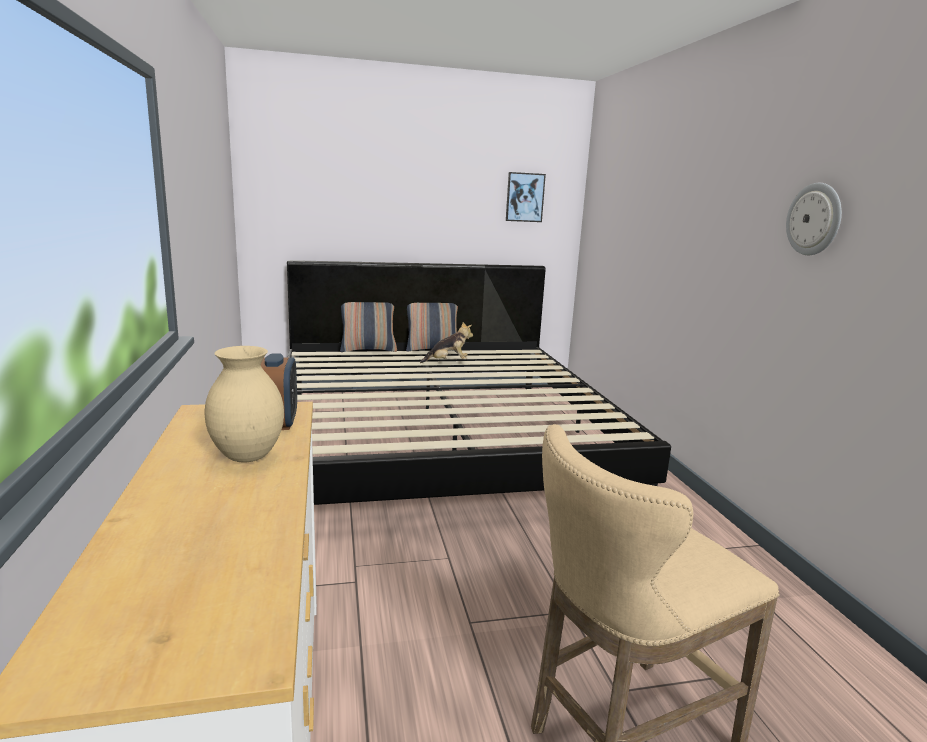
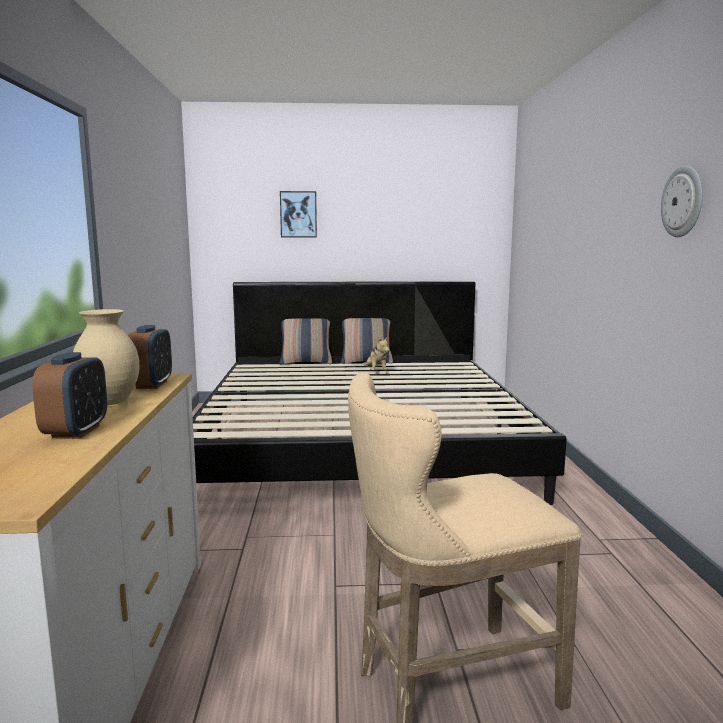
camera: 10 degrees right, 5 degrees down
(240, 512) = (76, 432): none -> alarm clock
(448, 362) = (376, 372): plush toy -> plush toy turned 75 degrees clockwise
(524, 197) = (453, 217): picture -> picture (298, 214)

